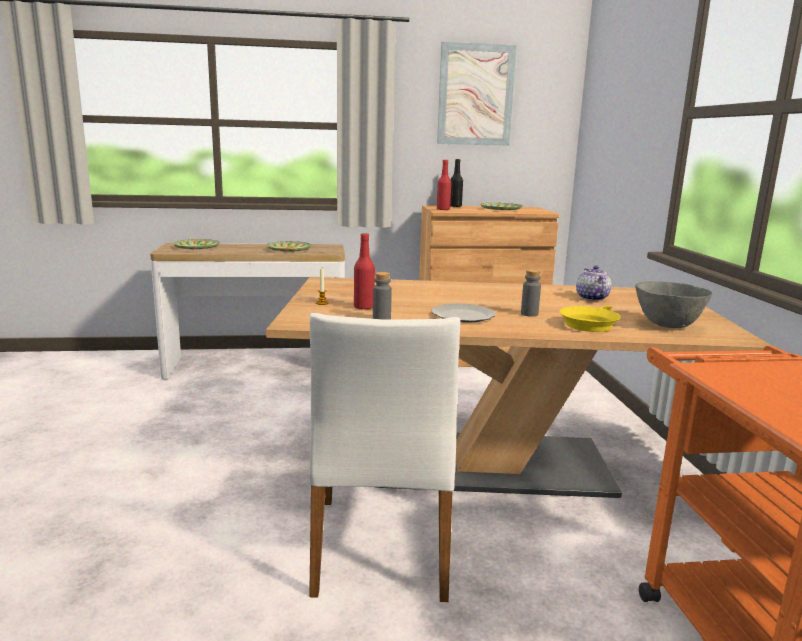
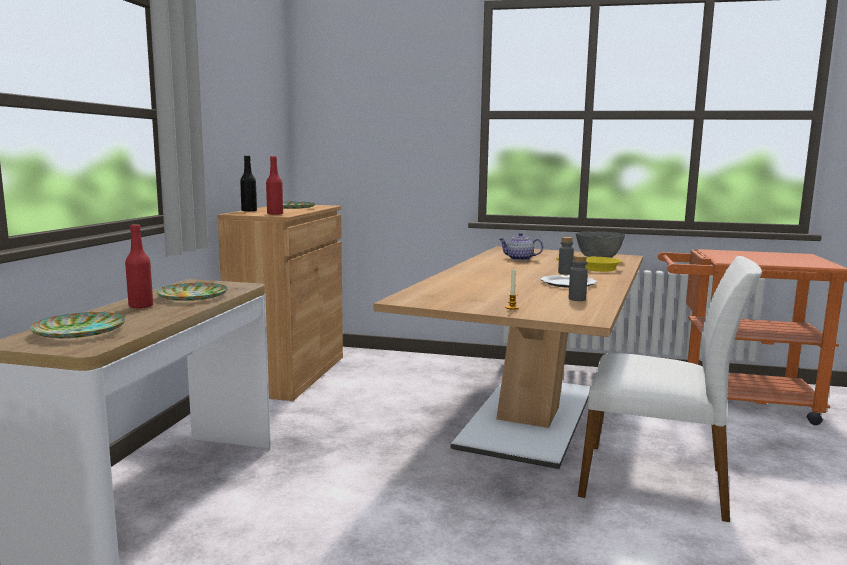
camera: 70 degrees left, 5 degrees down
(364, 307) = (533, 299): red bottle -> red bottle (141, 306)
(475, 95) = (236, 82): picture -> none

